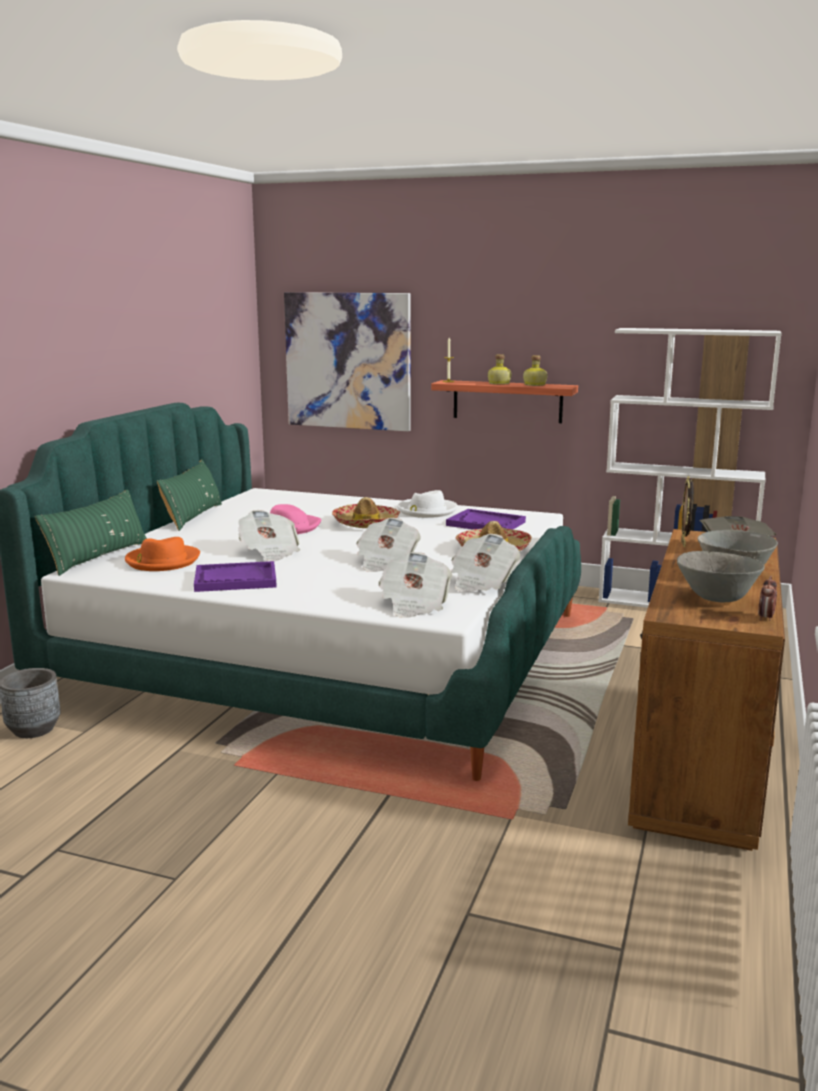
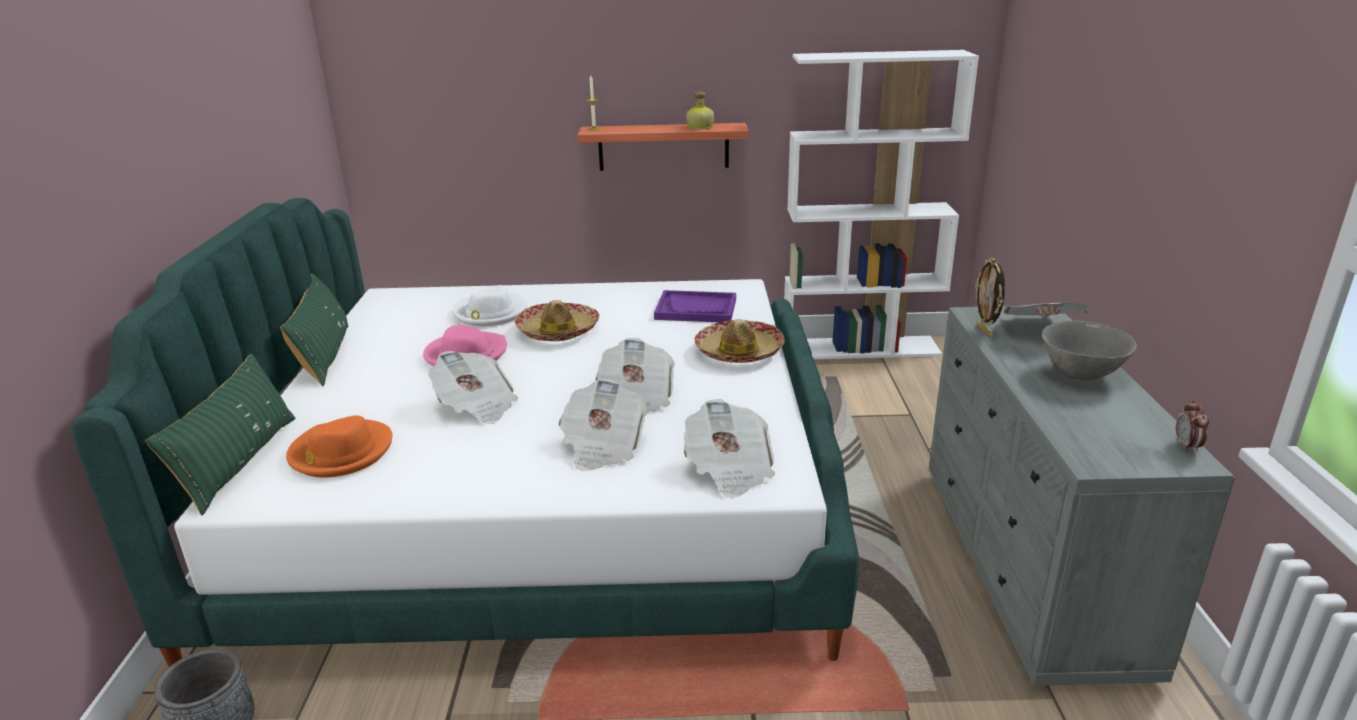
camera: 20 degrees left, 10 degrees up
(235, 579) = (469, 469): purple tray -> none
(348, 361) = (456, 110): picture -> none
(426, 511) = (612, 298): white hat -> white hat (490, 313)
(482, 582) = (775, 413): newspaper -> newspaper (602, 446)
(498, 383) = (657, 128): bottle -> none
(700, 762) = (1029, 566): brown dresser -> grey dresser
(716, 599) = (1109, 423): grey bowl -> none

